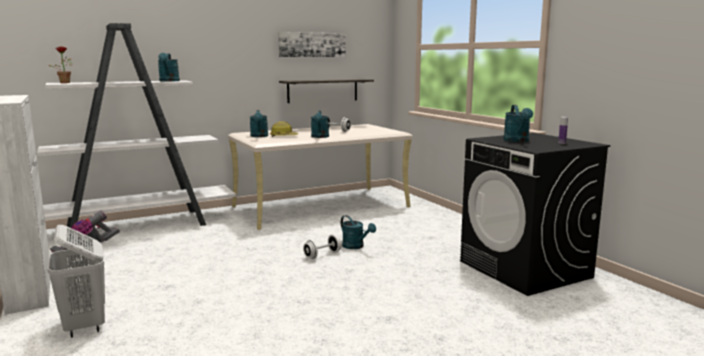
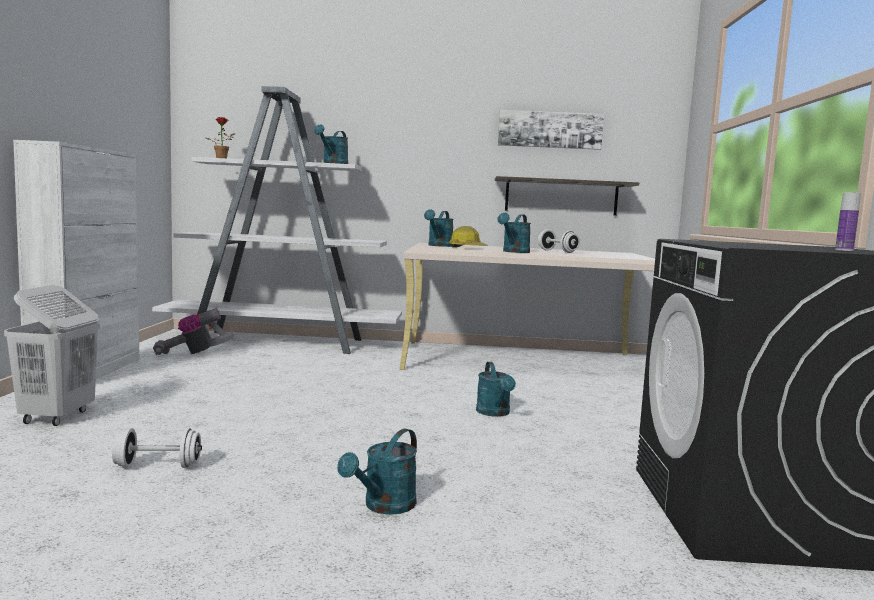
camera: 30 degrees right, 5 degrees down
(322, 255) = (431, 412): white dumbbell -> white dumbbell (158, 466)
(517, 141) = (750, 244): turquoise watering can -> turquoise watering can (384, 507)

